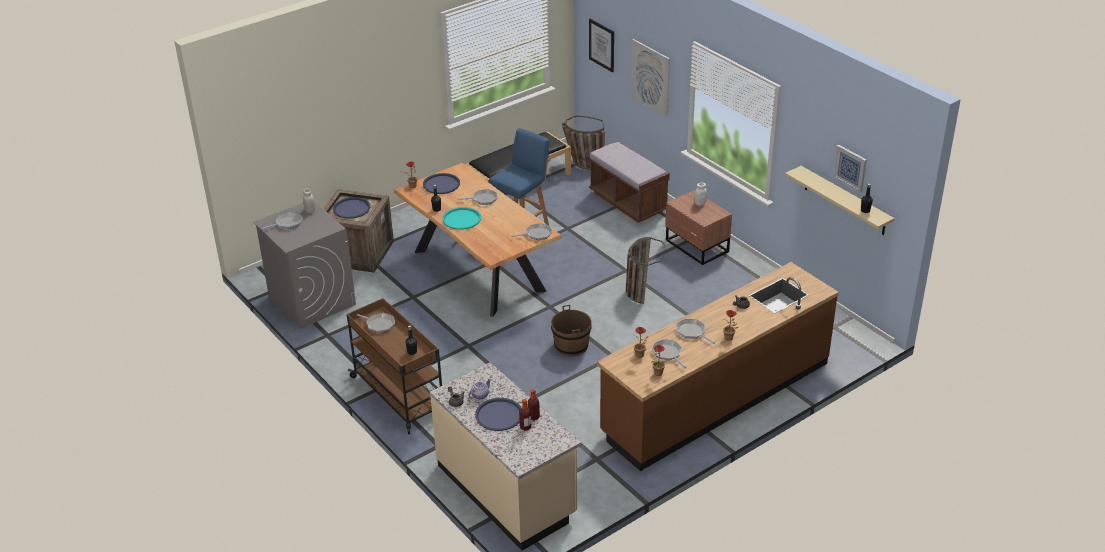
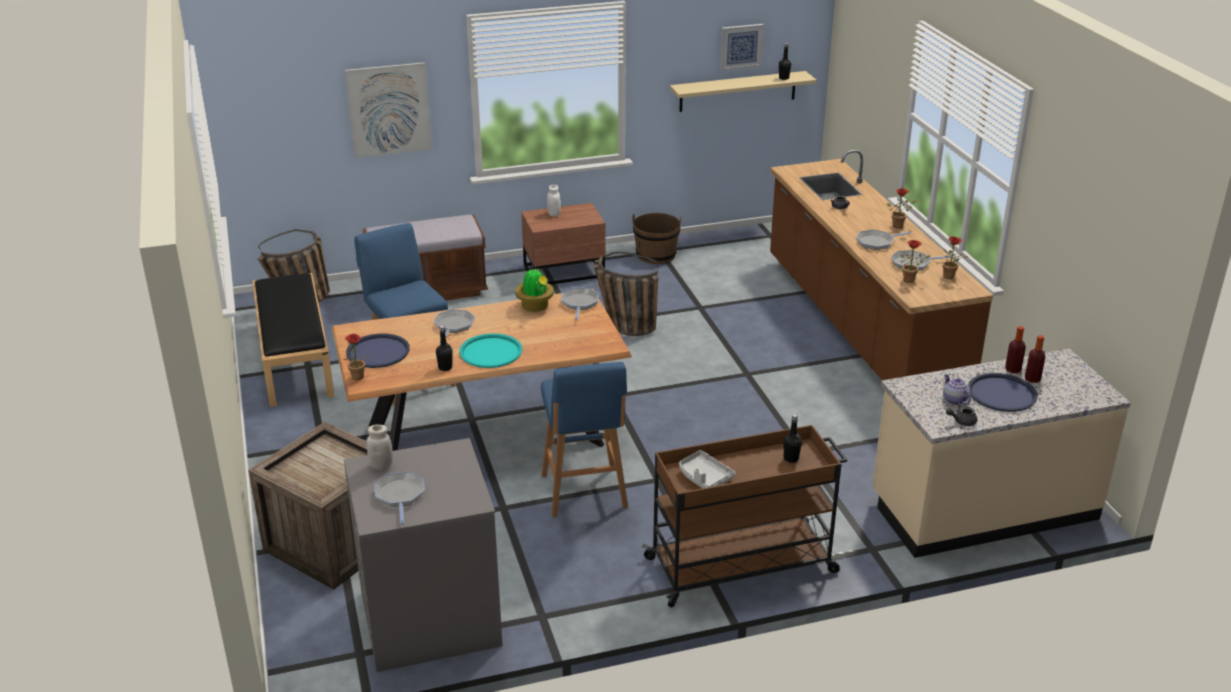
camera: 70 degrees left, 5 degrees down
(351, 208) = (320, 467): blue tray -> none
(379, 324) = (704, 477): frying pan -> grey tray
(440, 322) = (584, 493): none -> blue stool
(523, 220) = (535, 307): none -> potted plant
(571, 346) = (708, 398): brown bucket -> brown bucket (656, 255)
(602, 45) = (275, 113): picture -> none

